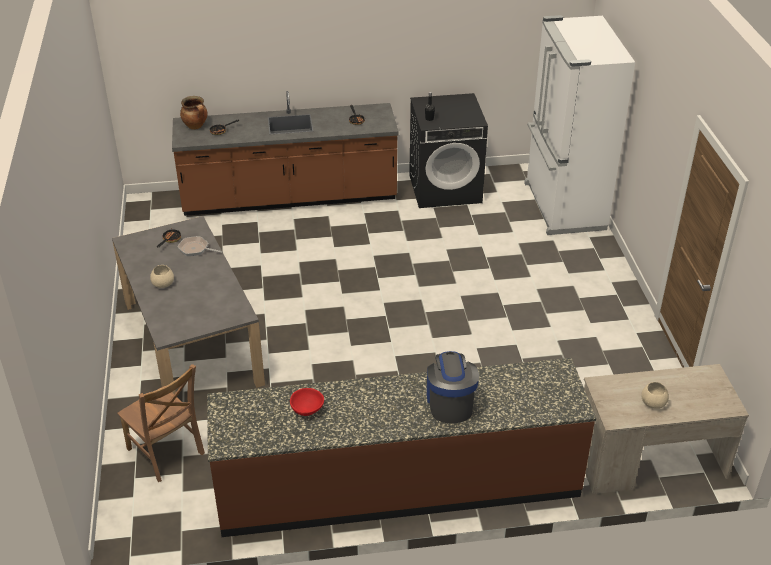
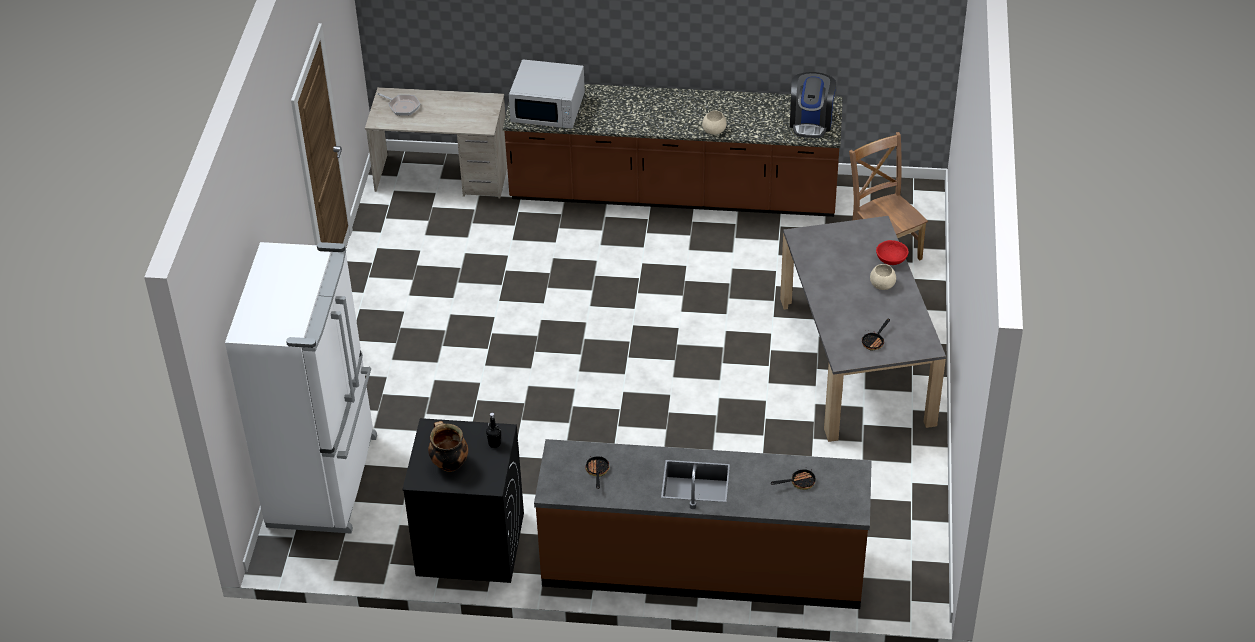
camera: 165 degrees left, 5 degrees up
(196, 126) = (835, 498): cooking pot -> cooking pot (449, 463)
(196, 249) = (844, 323): frying pan -> frying pan (402, 106)
(307, 409) = (753, 120): red bowl -> red bowl (891, 259)
(450, 403) = (629, 107): coffee machine -> coffee machine (811, 122)
(536, 387) = (548, 108): none -> white microwave
(653, 403) = (449, 106): beige bowl -> beige bowl (714, 130)

